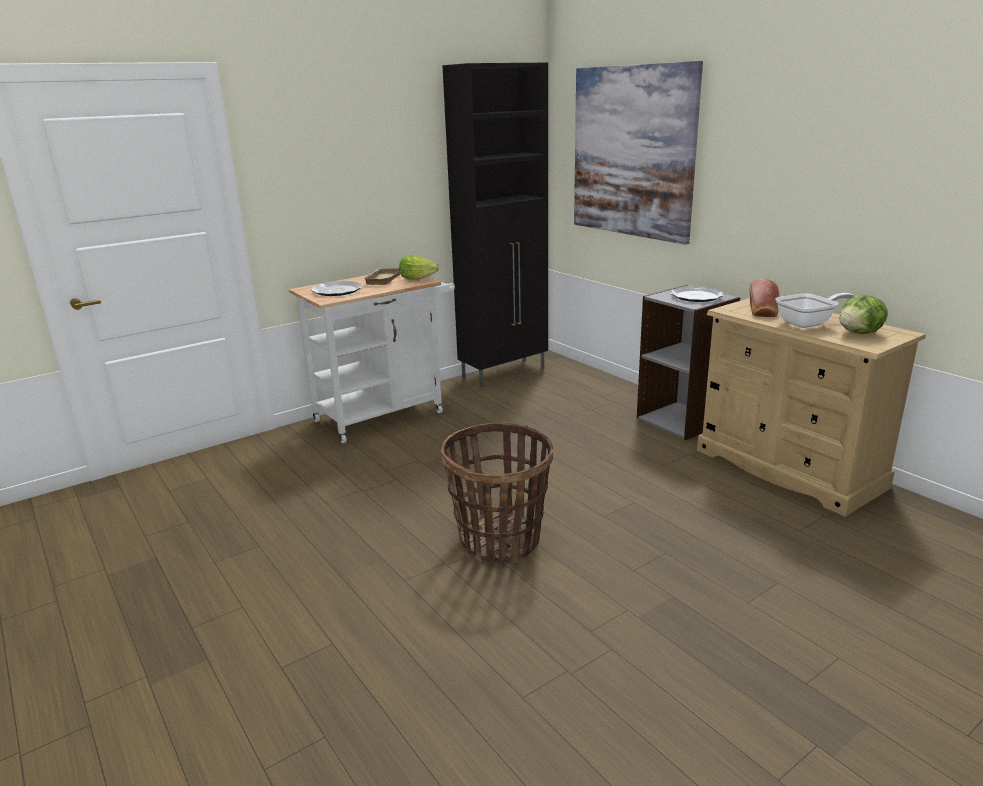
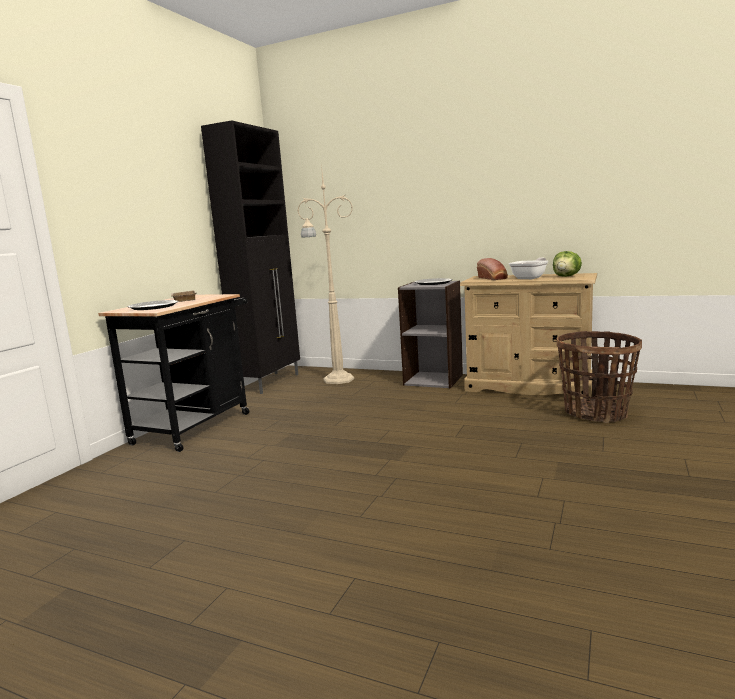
camera: 30 degrees left, 10 degrees down
(386, 414) = (197, 425): white cart -> black cart
(417, 279) = (215, 295): lettuce -> none
(500, 540) = (402, 470): basket -> basket (596, 413)
(575, 387) = (337, 379): none -> beige floor lamp
(632, 152) = (352, 194): picture -> none

